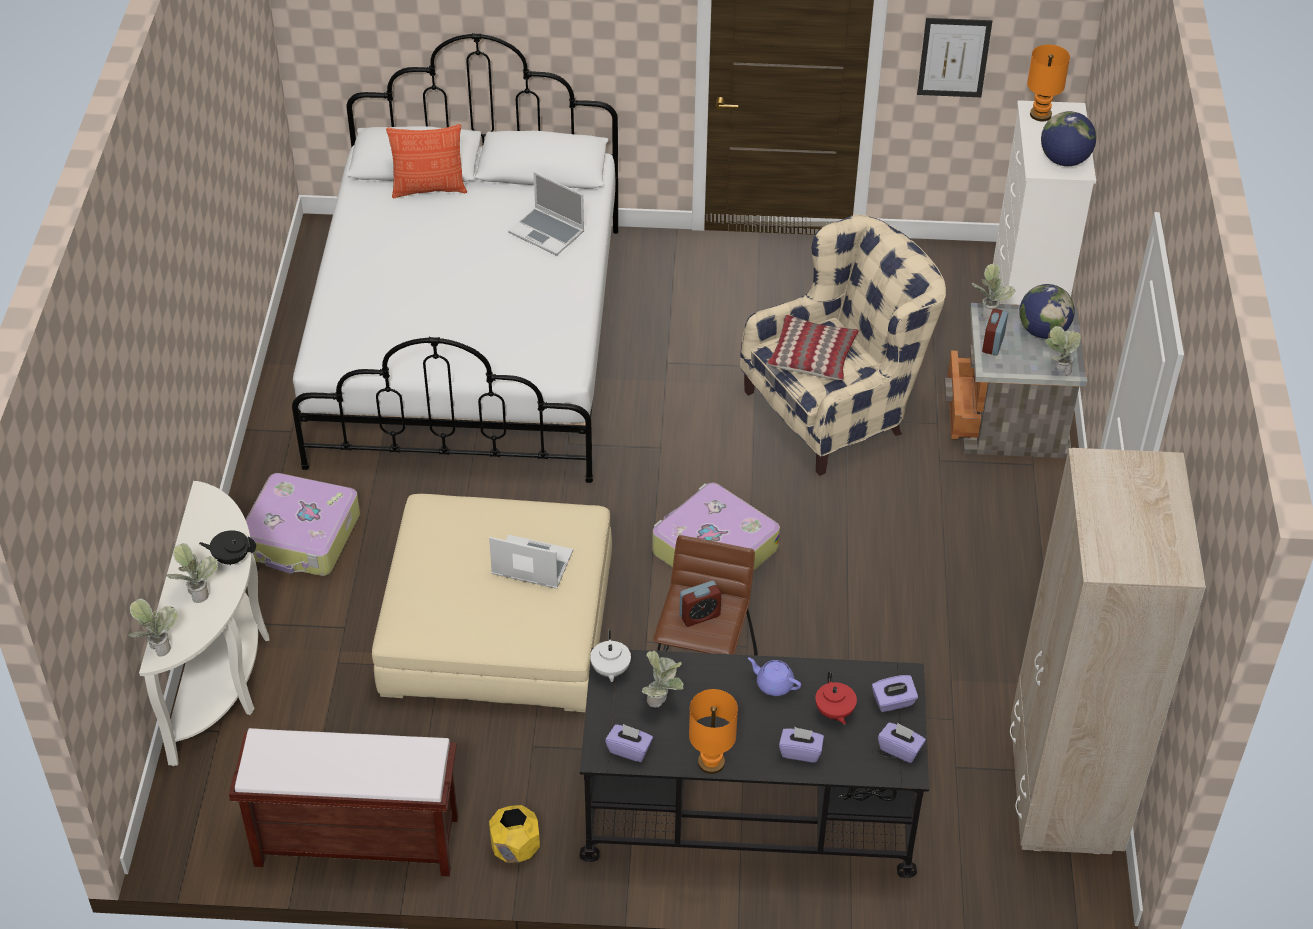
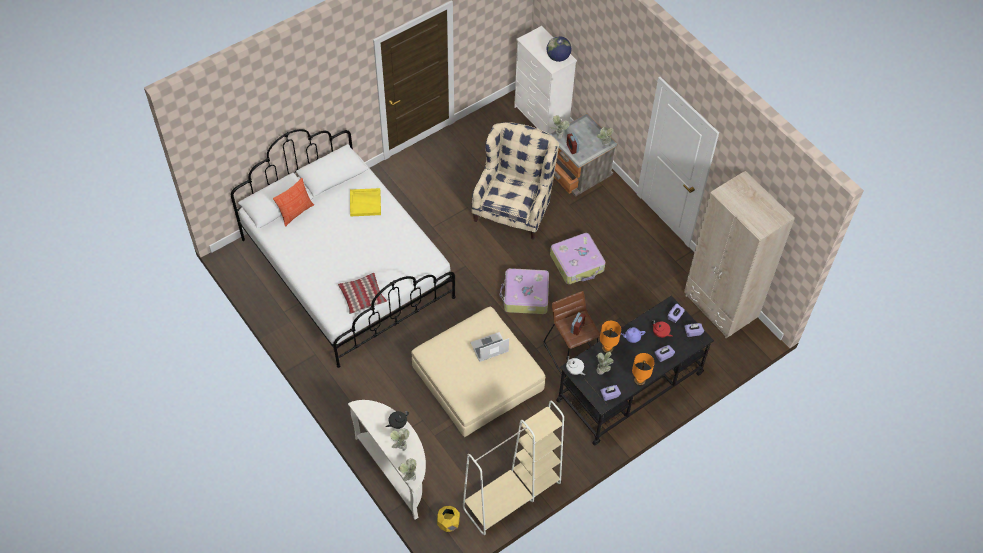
camera: 40 degrees left, 10 degrees up
(302, 537) = (367, 395): suitcase -> suitcase (577, 263)
(354, 842) = (511, 497): brown bench -> beige clothes rack
(516, 848) = (568, 458): yellow planter -> yellow planter (449, 523)
(548, 232) = (365, 203): laptop -> yellow tray
(812, 356) = (507, 193): pillow -> pillow (362, 296)
(954, 57) = (481, 33): picture -> none
(1040, 114) = (530, 41): orange table lamp -> orange table lamp (607, 348)
(1043, 331) = (584, 131): globe -> none

